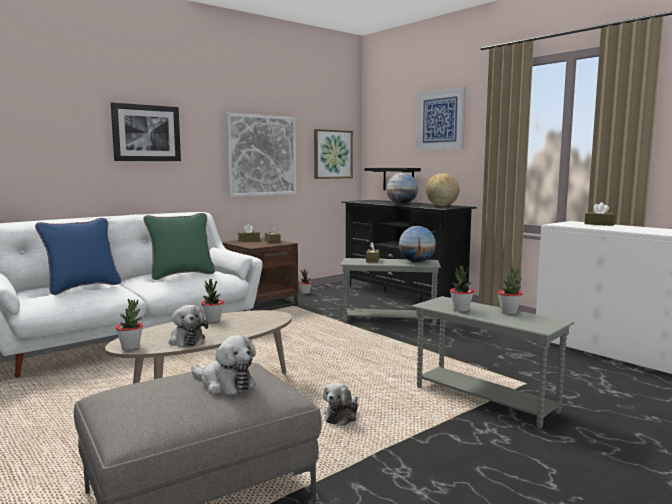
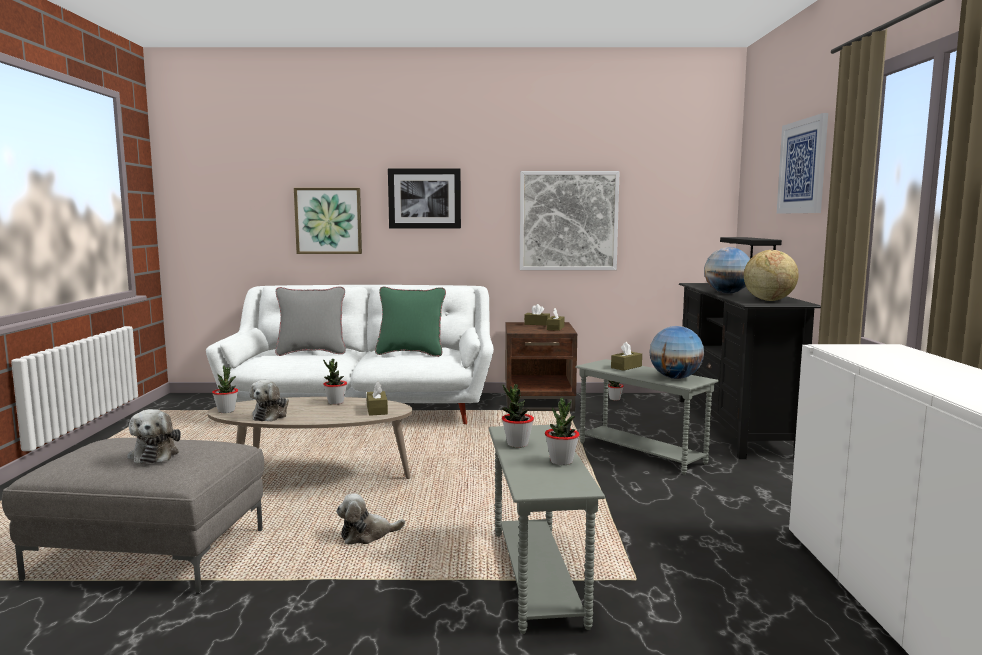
camera: 40 degrees right, 0 degrees up
(82, 287) = (312, 352): blue pillow -> grey pillow
(332, 154) = (682, 218): picture -> picture (328, 221)
(599, 224) = (914, 356): brown tissue box -> brown tissue box (377, 410)

